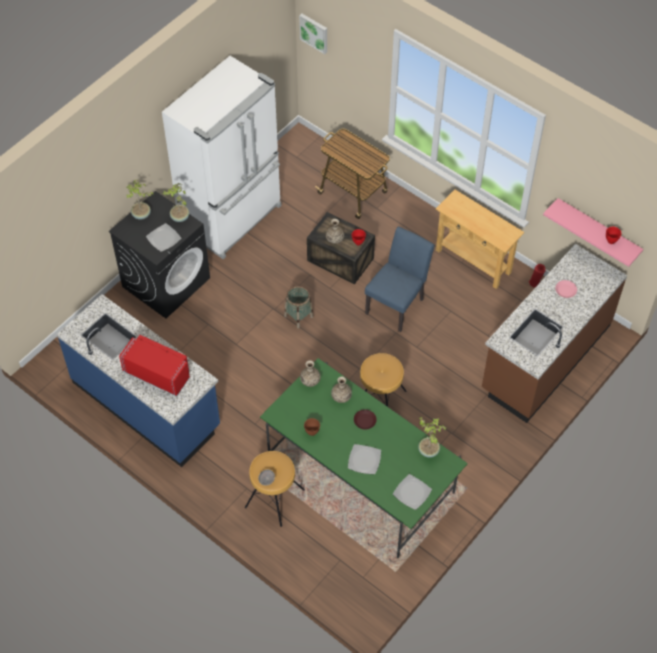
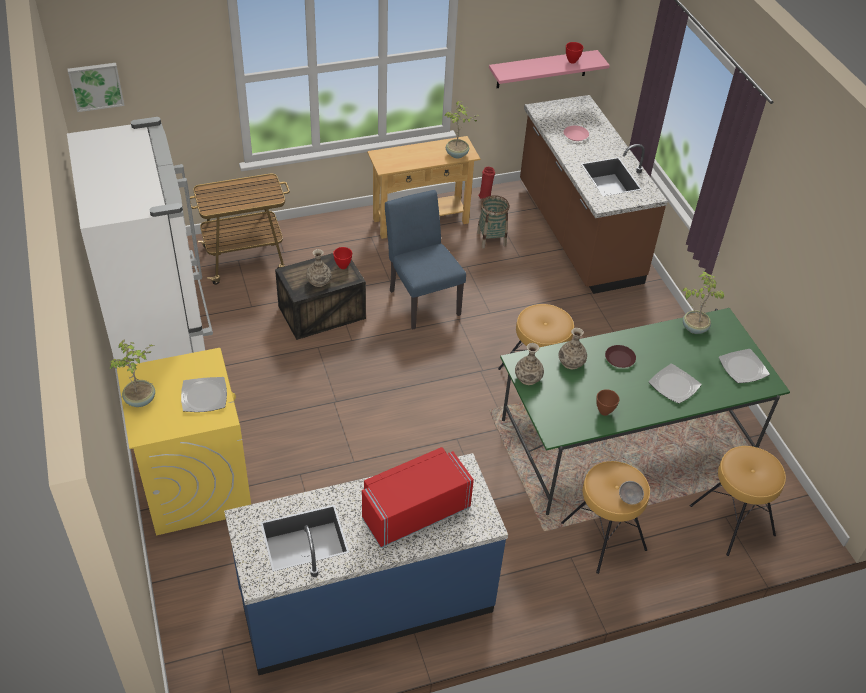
camera: 60 degrees left, 10 degrees down
(166, 282) = (195, 484): black washing machine -> yellow washing machine
(179, 217) = (187, 364): potted plant -> potted plant (457, 154)
(298, 316) = (365, 385): basket -> basket (491, 239)
(339, 565) = (731, 520): none -> brown stool

